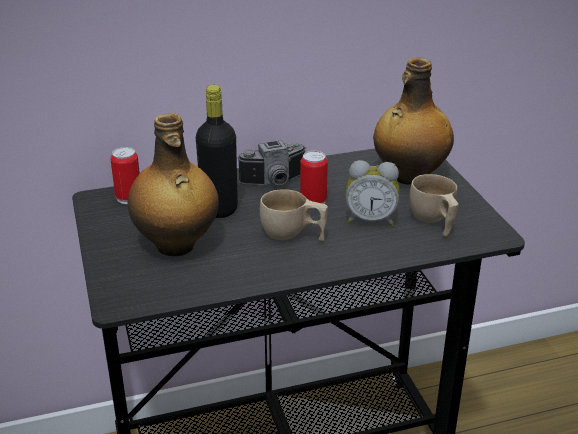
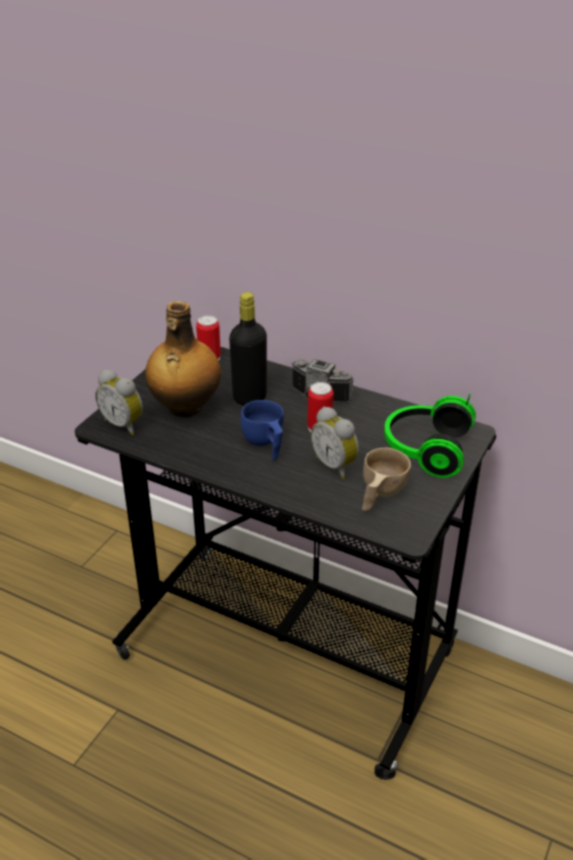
camera: 45 degrees right, 5 degrees up
(139, 288) = (124, 424): none -> alarm clock
(293, 235) = (265, 444): beige cup -> blue cup
(409, 176) = (424, 449): bottle -> headphones

